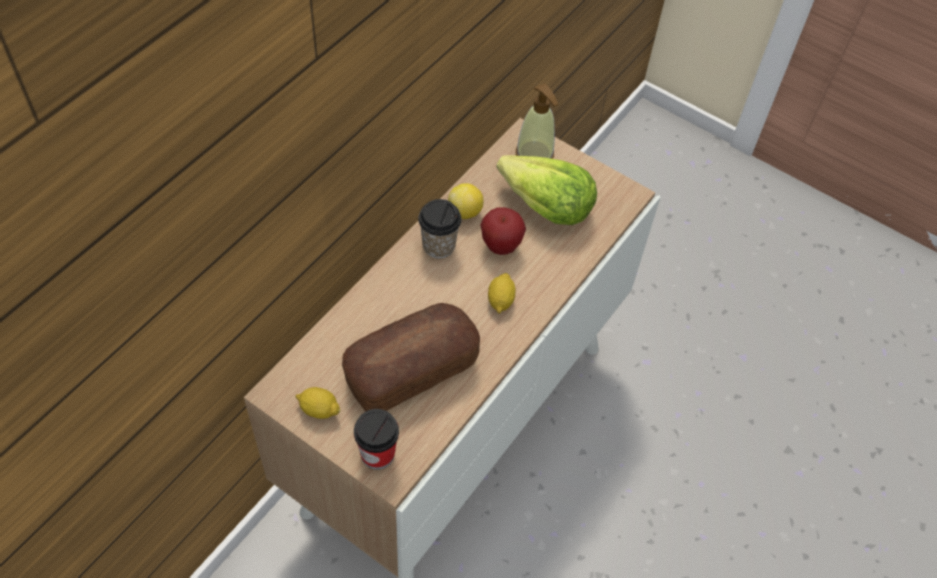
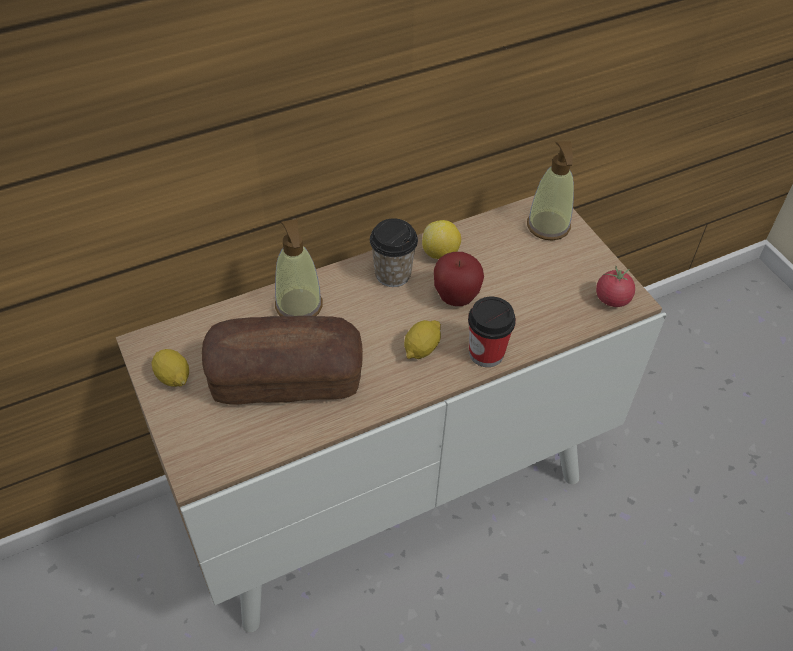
camera: 30 degrees right, 5 degrees down
(377, 454) = (197, 443): cup -> cup (486, 353)
(380, 304) = (299, 306): none -> soap dispenser
(545, 207) = (528, 278): lettuce -> none
(616, 199) = (612, 299): none -> tomato

